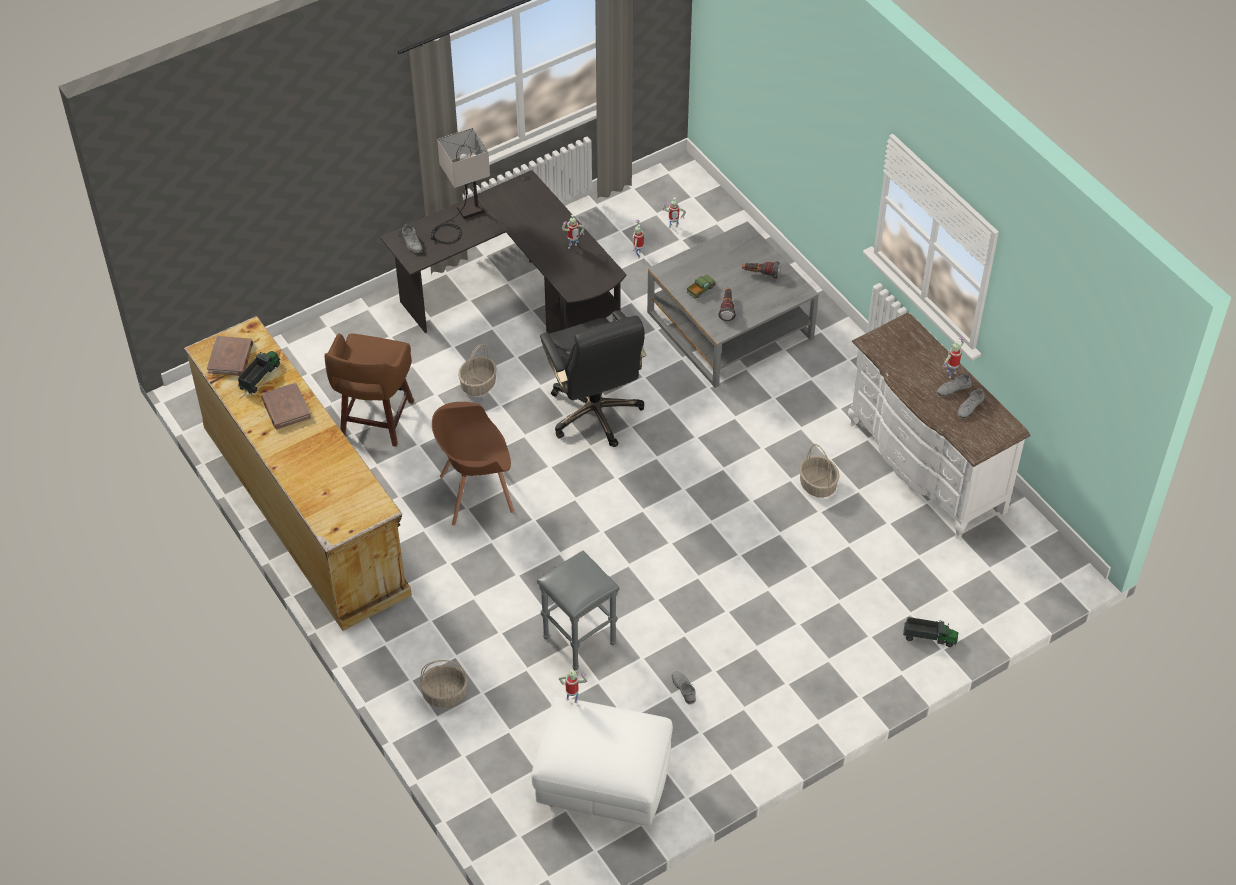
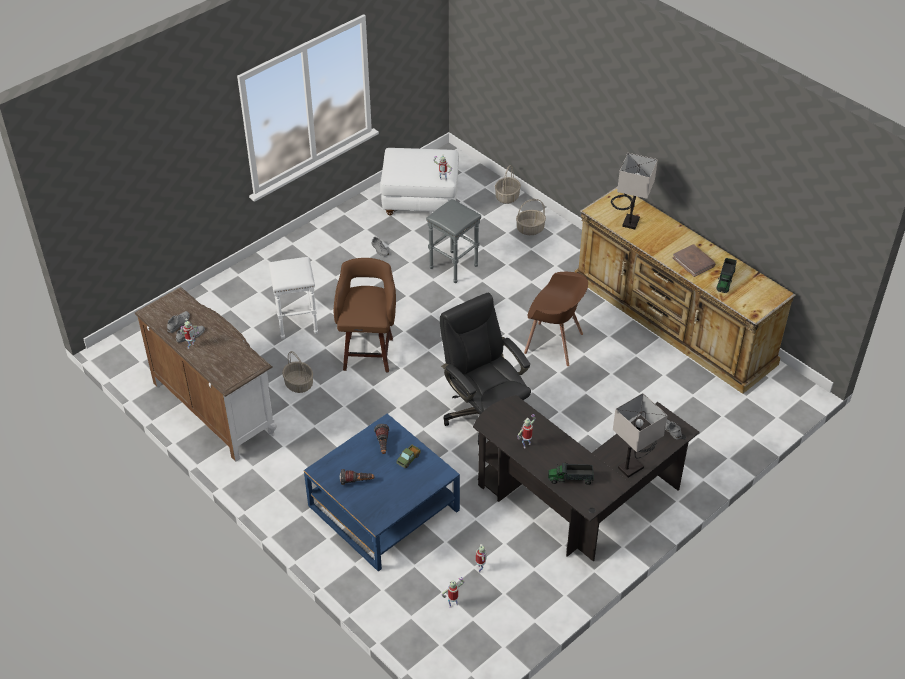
camera: 170 degrees right, 5 degrees down
(231, 358) = (755, 290): brown book -> none
(337, 496) = (628, 214): none -> table lamp
(375, 421) = (651, 386): brown stool -> brown stool (368, 352)
(475, 495) = (554, 344): brown chair -> brown chair turned 45 degrees clockwise
(478, 384) = (583, 426): basket -> basket (507, 197)
(730, 325) = (383, 508): grey coffee table -> blue coffee table
(817, 576) = (296, 323): none -> white stool
(929, 637) = (218, 296): toy truck -> toy truck (570, 479)

